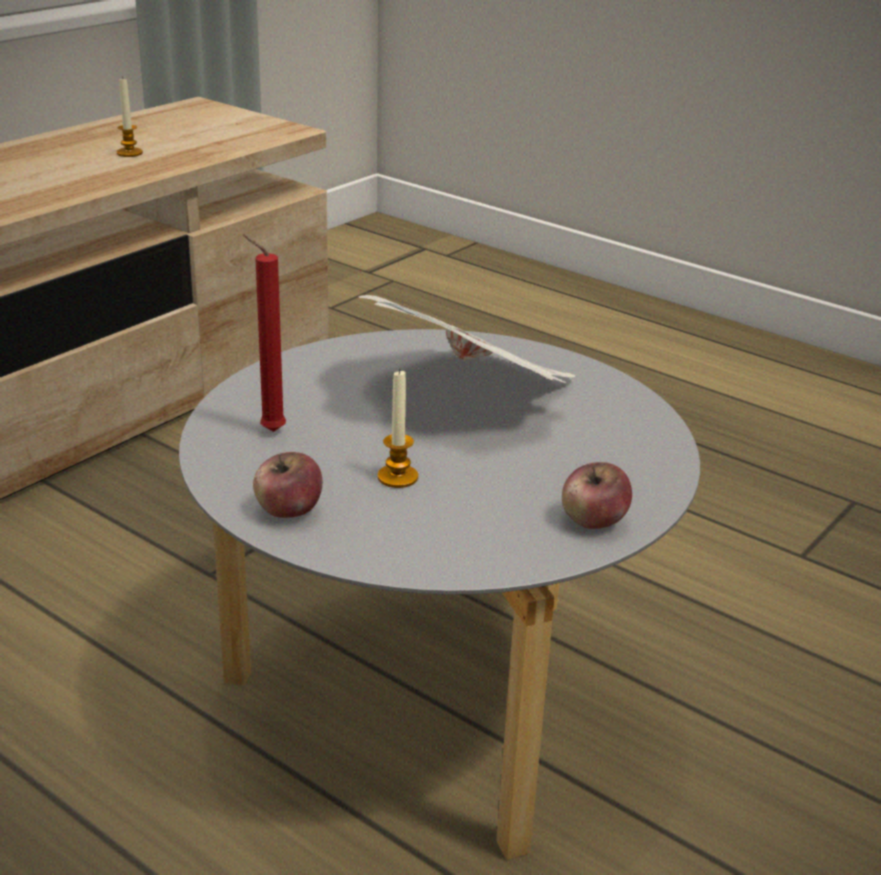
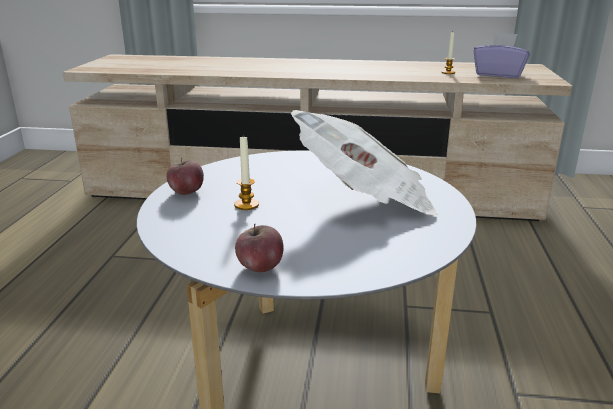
camera: 60 degrees right, 5 degrees down
(203, 136) = (499, 74): none -> purple tissue box
(269, 431) = (256, 169): red candle -> none

